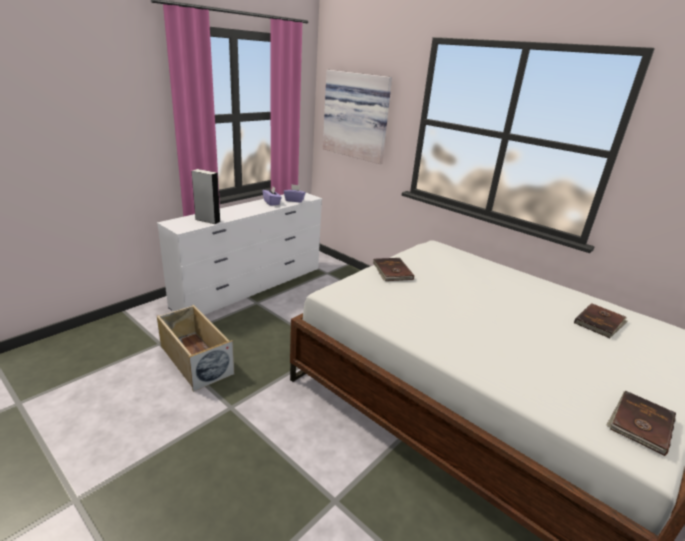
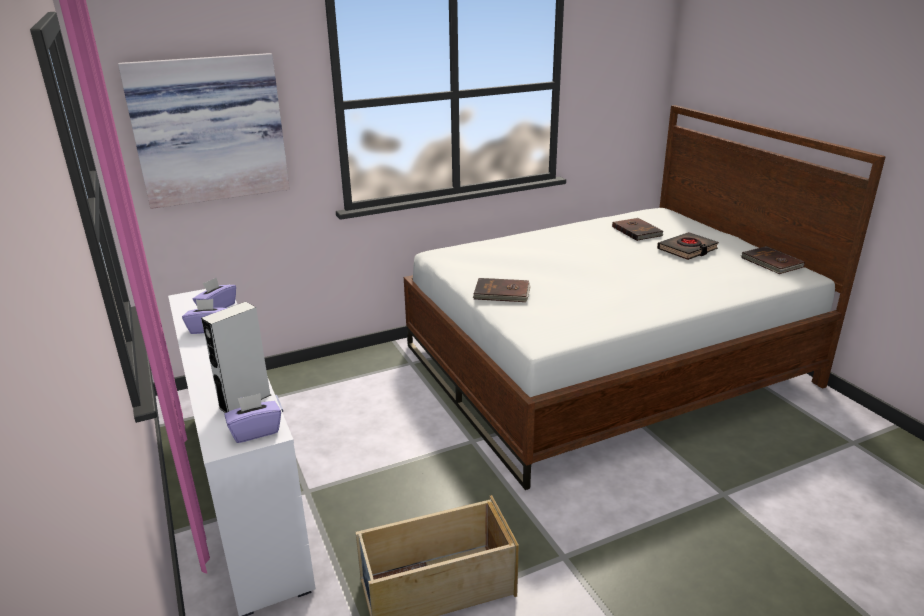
camera: 65 degrees left, 0 degrees up
(182, 226) = (255, 431): none -> purple tissue box
(593, 355) = (687, 250): none -> black book

